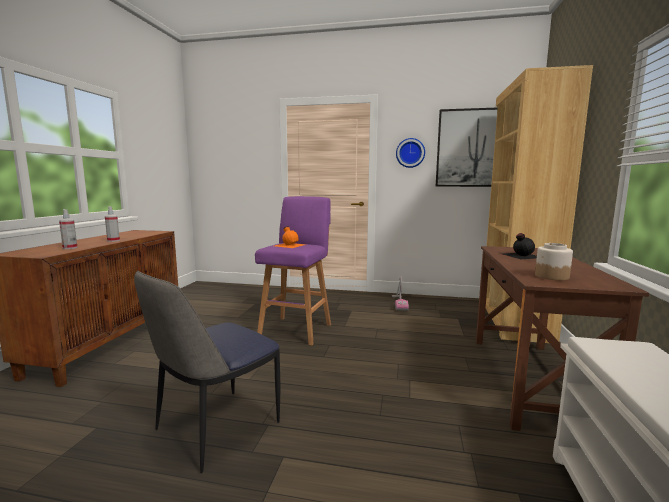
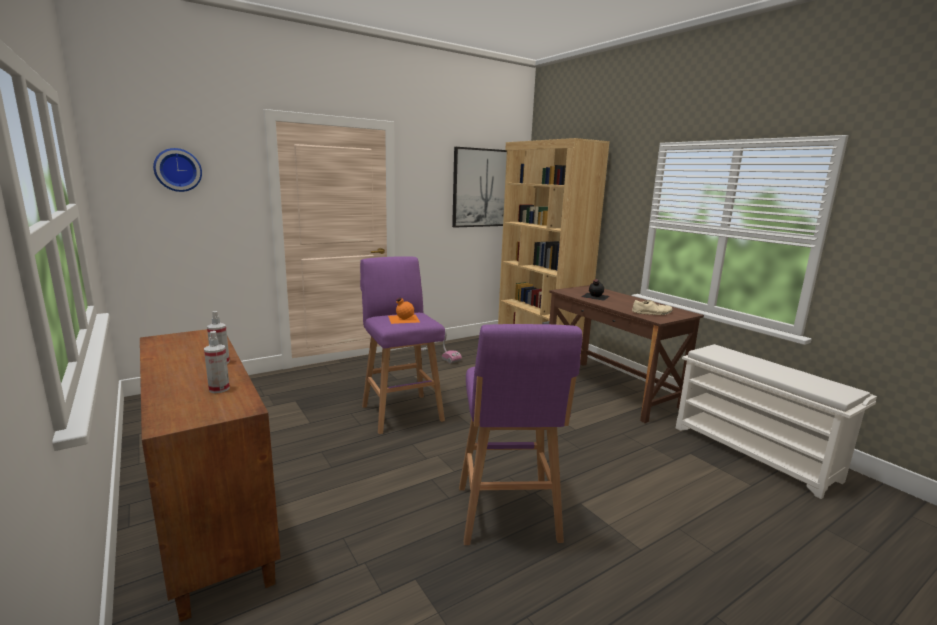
camera: 45 degrees left, 5 degrees up
(215, 428) = (507, 516): chair -> purple stool
(410, 153) = (428, 191): wall clock -> wall clock (177, 170)
(551, 276) = (652, 313): jar -> beige shoe

